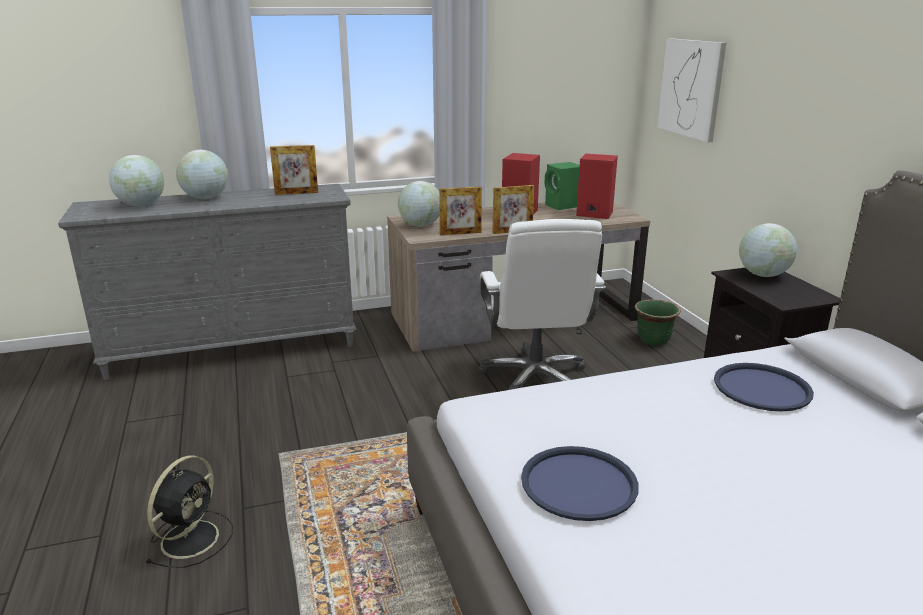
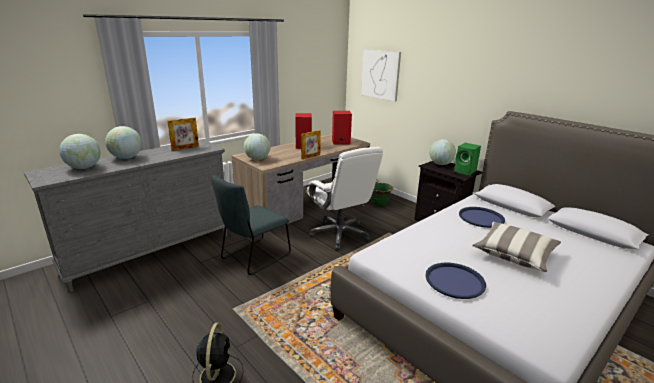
camera: 25 degrees left, 0 degrees up
(365, 387) = (253, 258): none -> grey chair
(460, 233) = (284, 161): picture frame -> none
(563, 206) = (321, 139): green speaker -> green speaker (465, 171)
(761, 469) = (514, 254): none -> pillow

